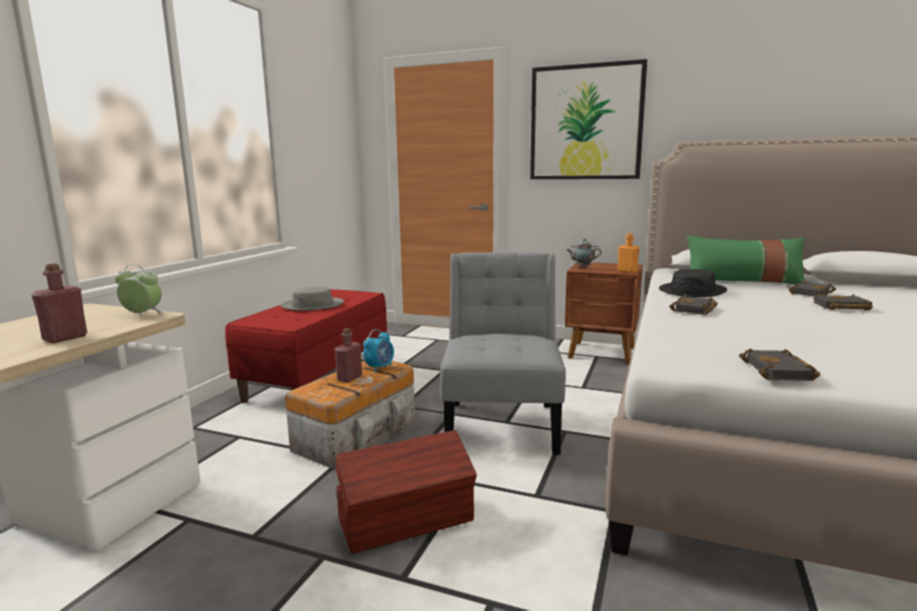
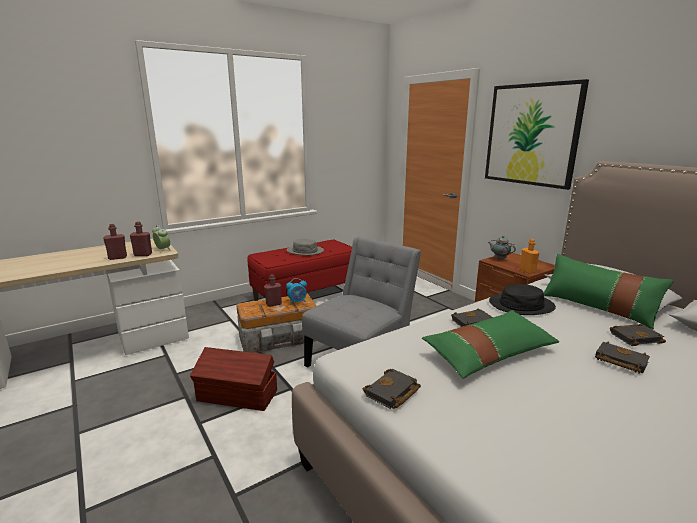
camera: 35 degrees right, 5 degrees up
(116, 326) = (143, 255): none -> red bottle
(764, 324) = (489, 354): none -> green pillow

